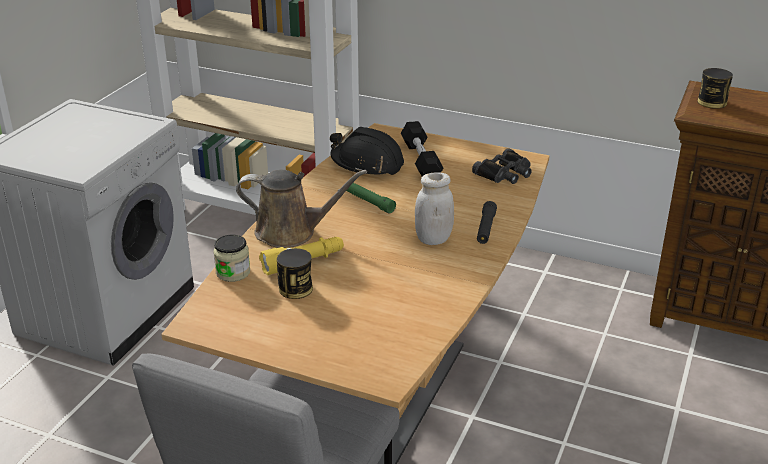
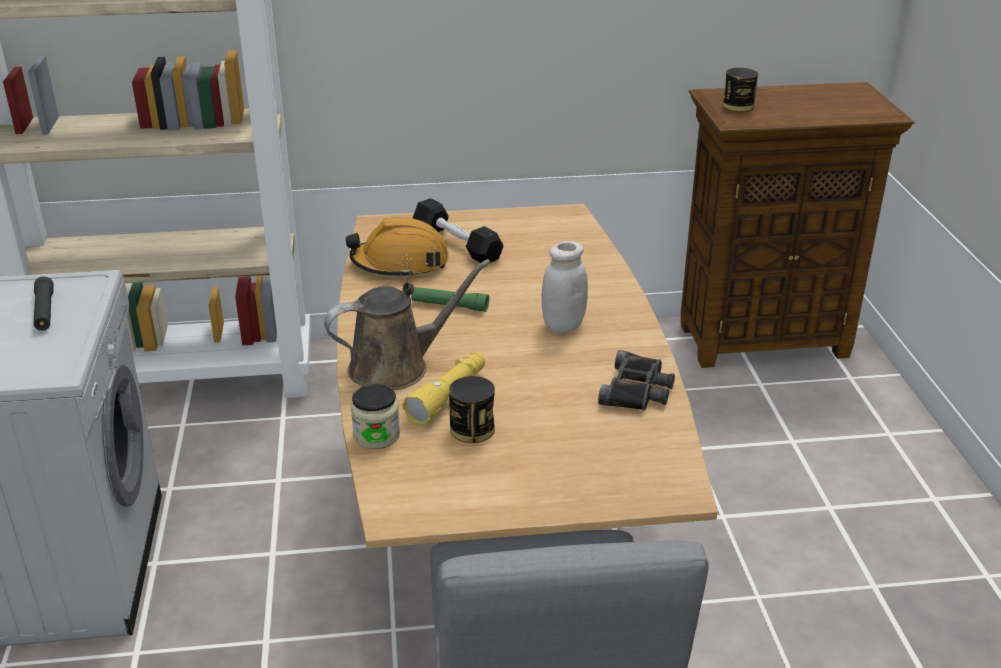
camera: 30 degrees left, 0 degrees up
(367, 164) = (400, 263): black hard hat -> orange hard hat
(486, 228) = (604, 297): black flashlight -> black flashlight (44, 311)
(505, 173) = (561, 234): black binoculars -> black binoculars (637, 390)

